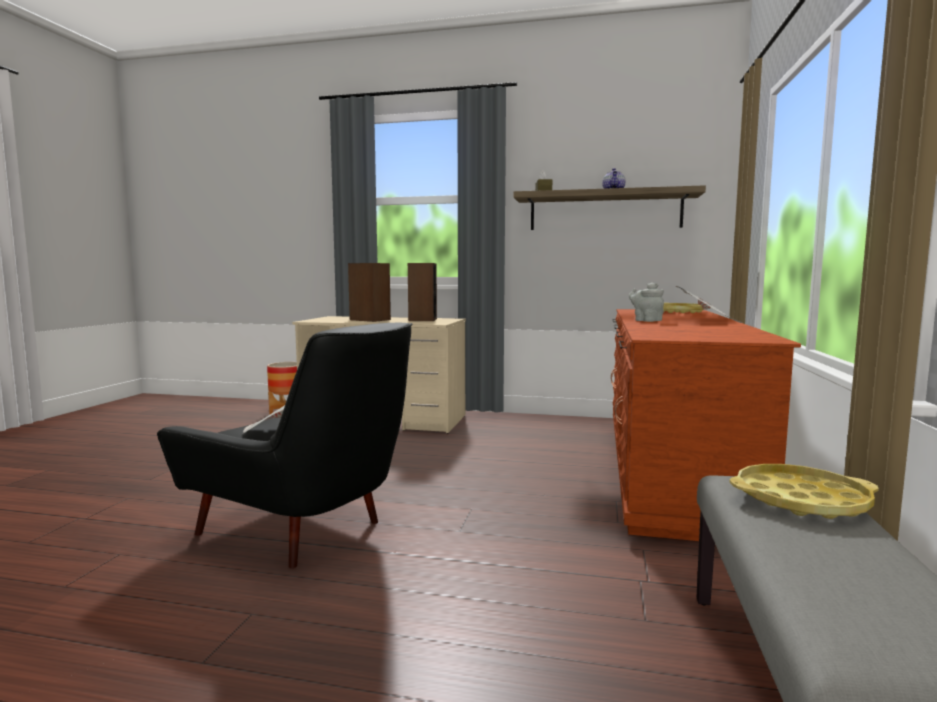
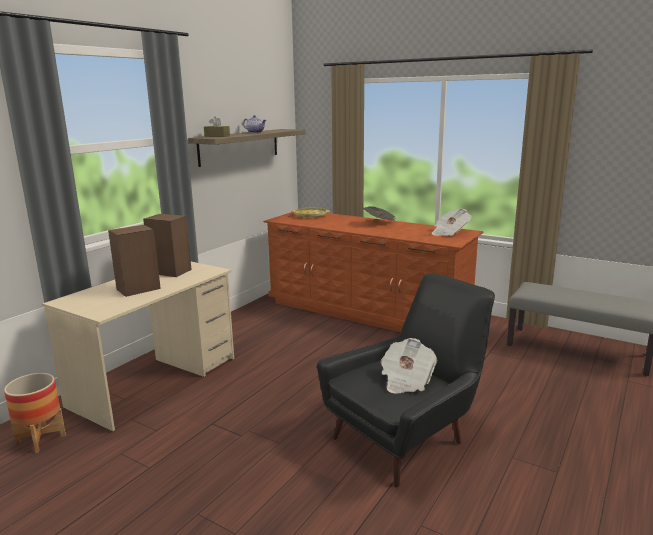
camera: 70 degrees left, 10 degrees up
(646, 320) = (364, 230): grey teapot -> none
(726, 335) = (449, 233): none -> newspaper
(801, 500) = (550, 289): yellow tray -> none

